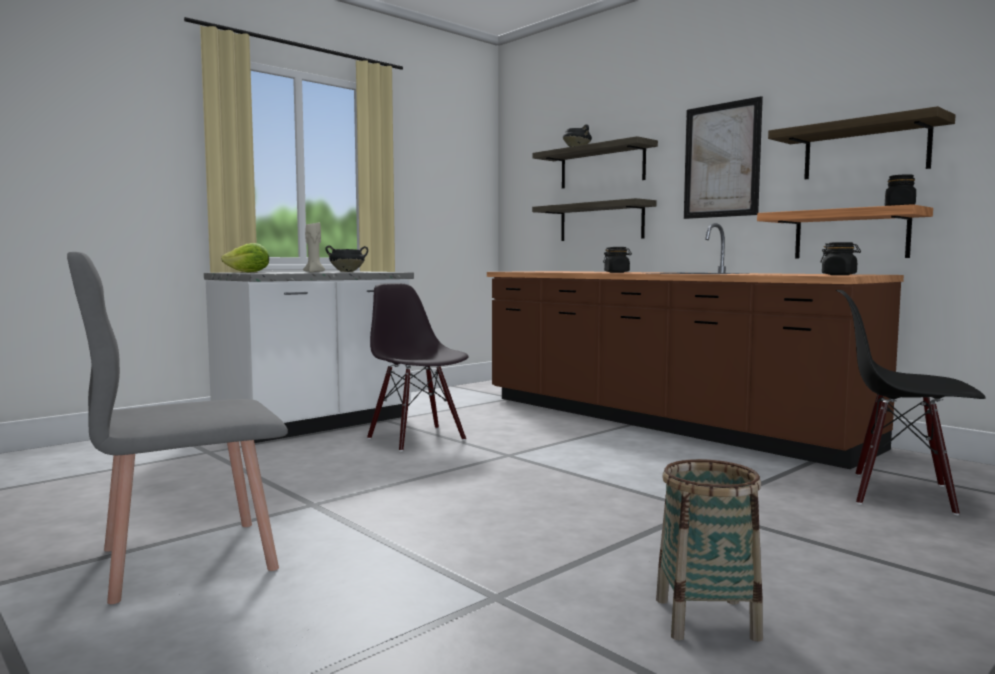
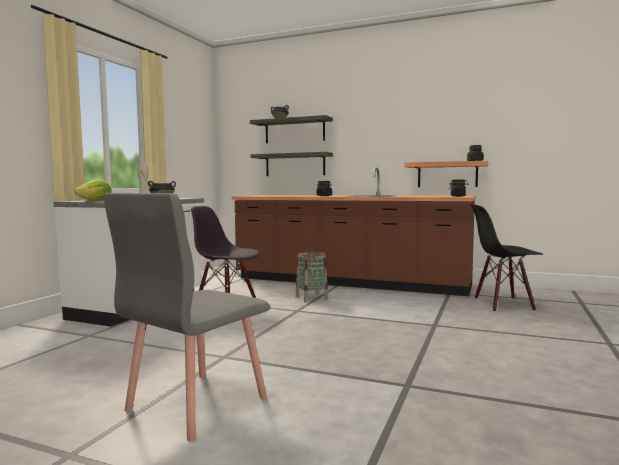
camera: 25 degrees left, 0 degrees up
(706, 619) = (508, 374): basket -> basket (311, 298)
(721, 160) = (373, 132): picture -> none
(865, 150) = (453, 131): shelf -> none

